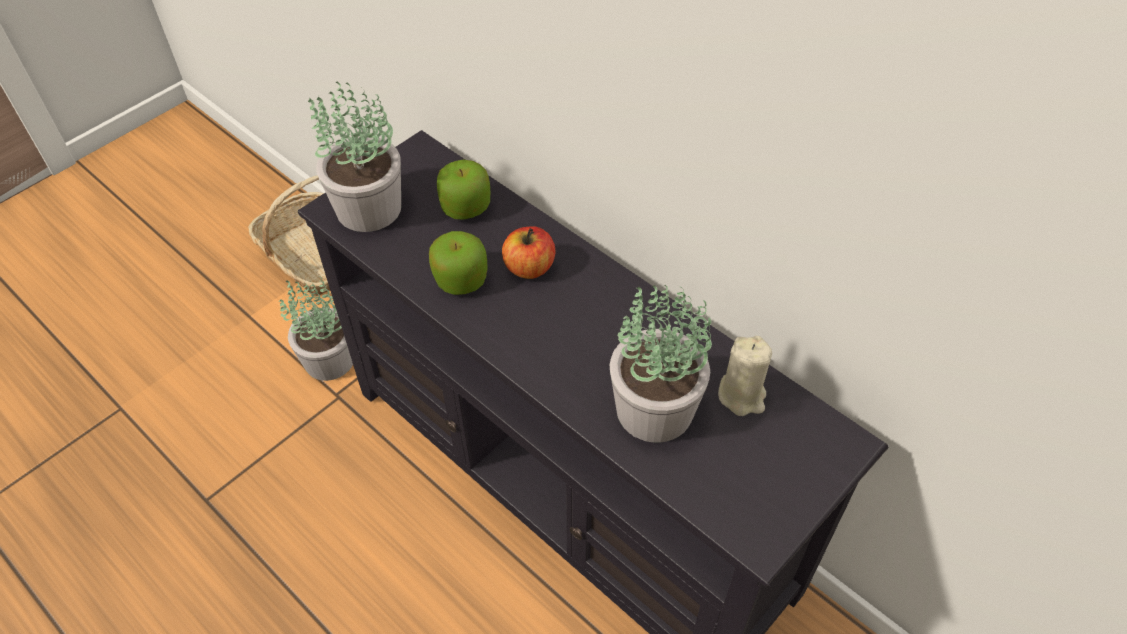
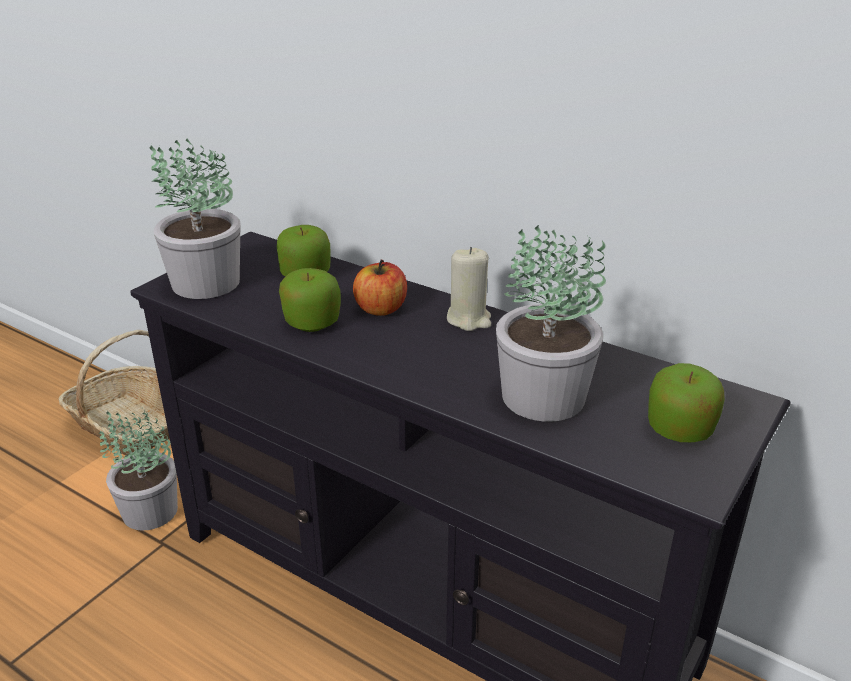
camera: 10 degrees left, 20 degrees down
(742, 395) = (628, 378): beige candle -> beige candle (469, 319)
(768, 469) = (679, 429): none -> apple

